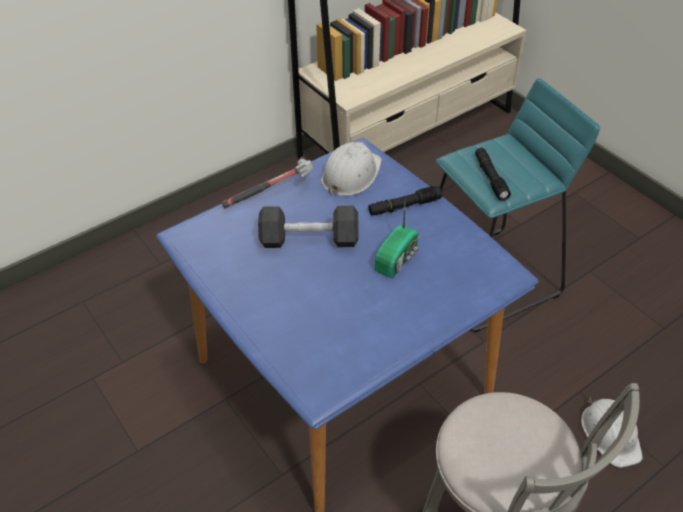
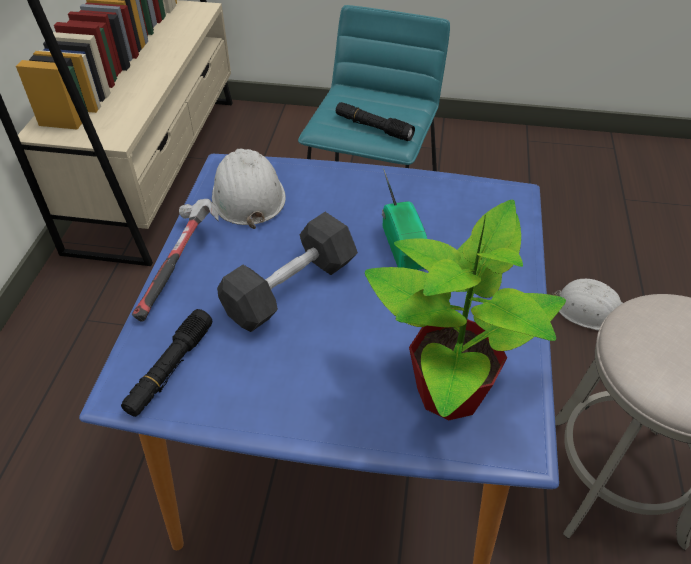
camera: 45 degrees left, 0 degrees up
(319, 345) = (450, 390): none -> potted plant
(404, 206) = (343, 193): black flashlight -> black flashlight (170, 368)

